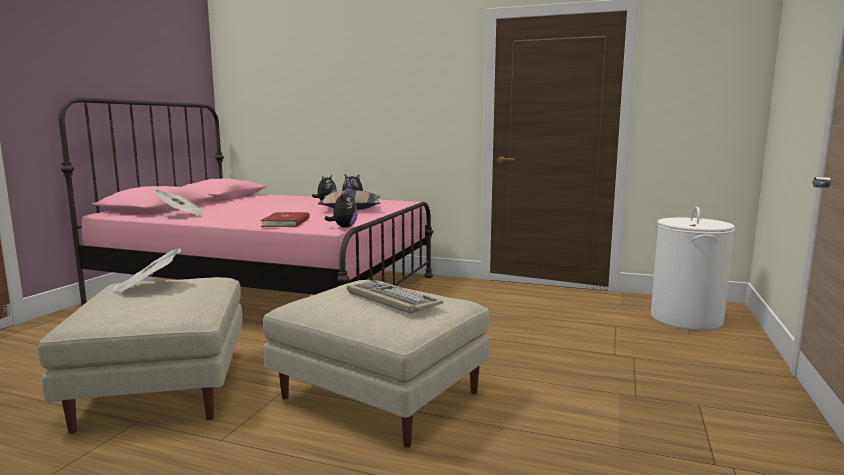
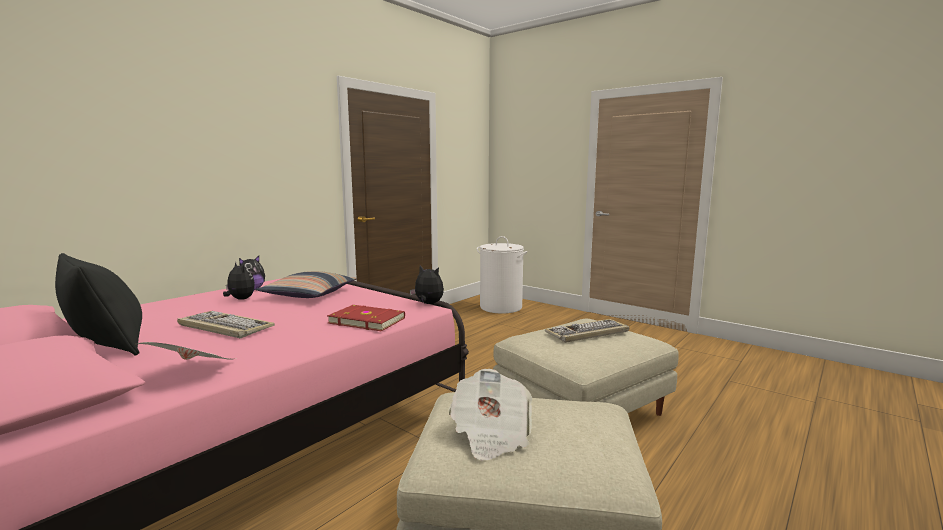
camera: 70 degrees left, 0 degrees up
(224, 204) = (107, 346): none -> black pillow
(261, 209) = (224, 327): none -> keyboard

